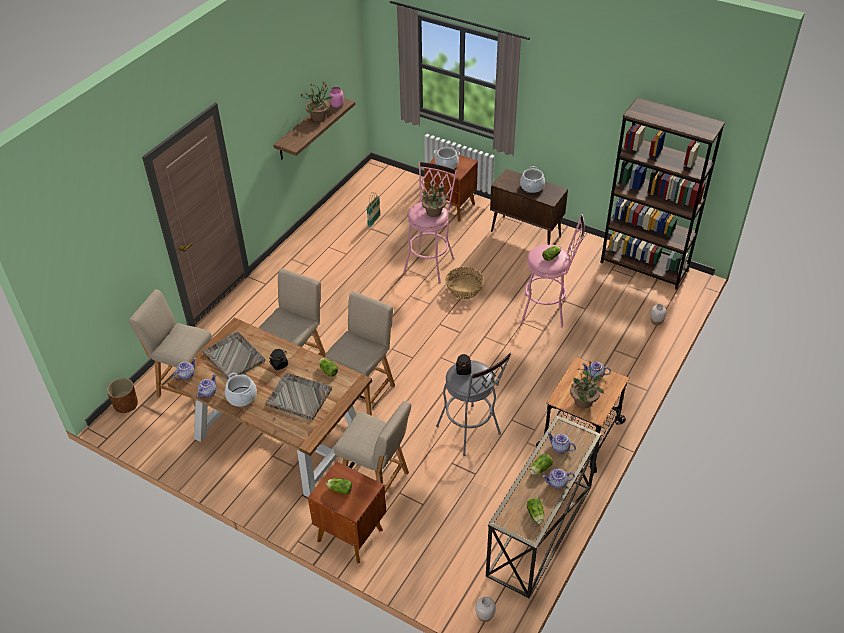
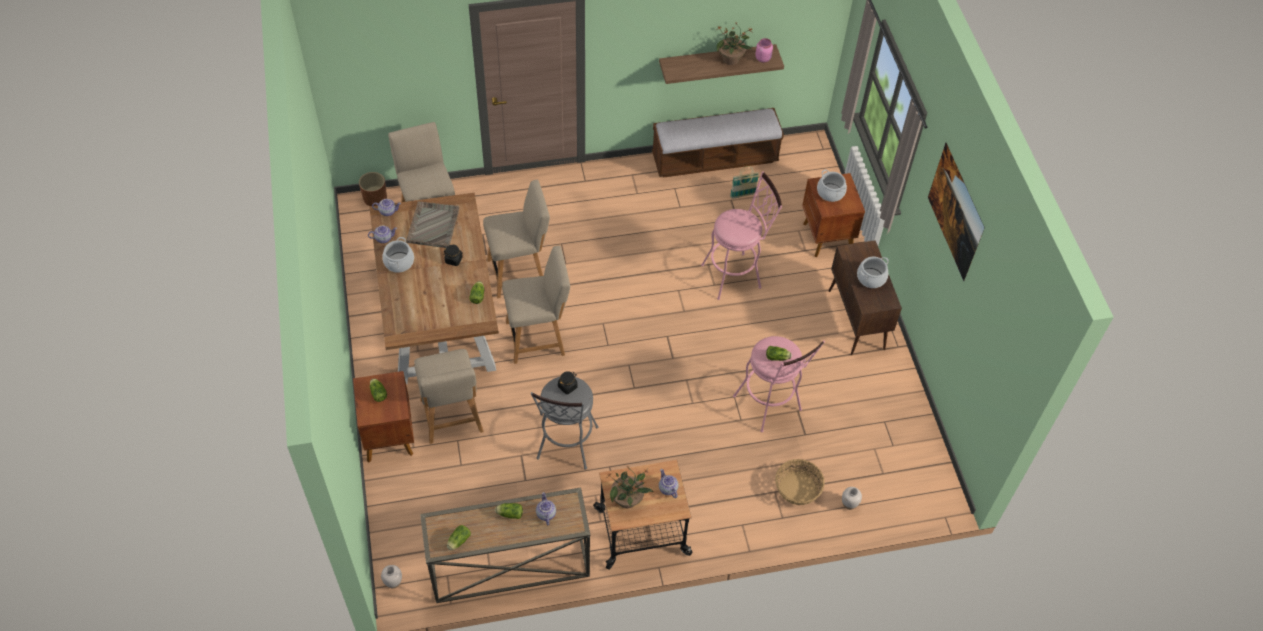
camera: 45 degrees right, 10 degrees up
(298, 397) = (432, 297): grey tray -> none
(330, 215) = (715, 159): none -> bench
(434, 212) = (742, 230): potted plant -> none
(464, 289) = (729, 324): basket -> basket (797, 489)
(557, 483) = (505, 536): teapot -> none
(584, 94) = (950, 225): none -> picture
(644, 266) = (919, 446): brown bookcase -> none

